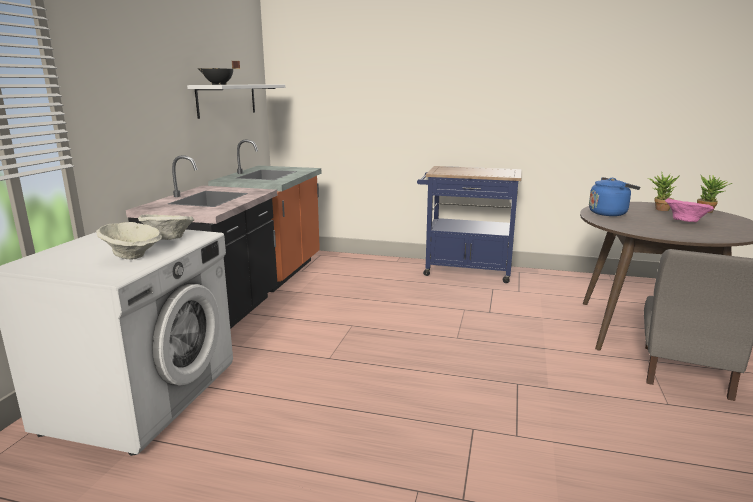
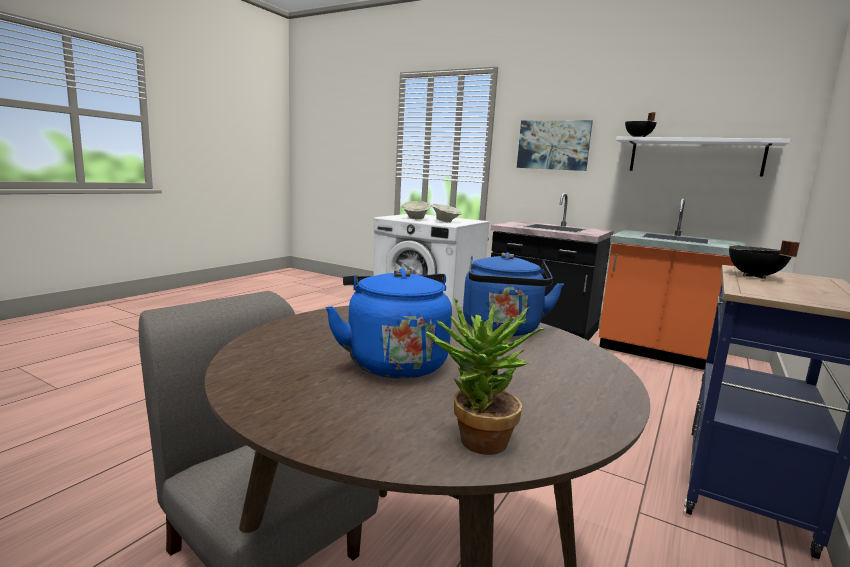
camera: 105 degrees right, 5 degrees down
(135, 95) = (553, 145): none -> picture
(460, 173) = (753, 276): none -> black cooking pot
(659, 209) = (531, 386): potted plant -> none
(685, 221) = (394, 362): pink bowl -> blue kettle

